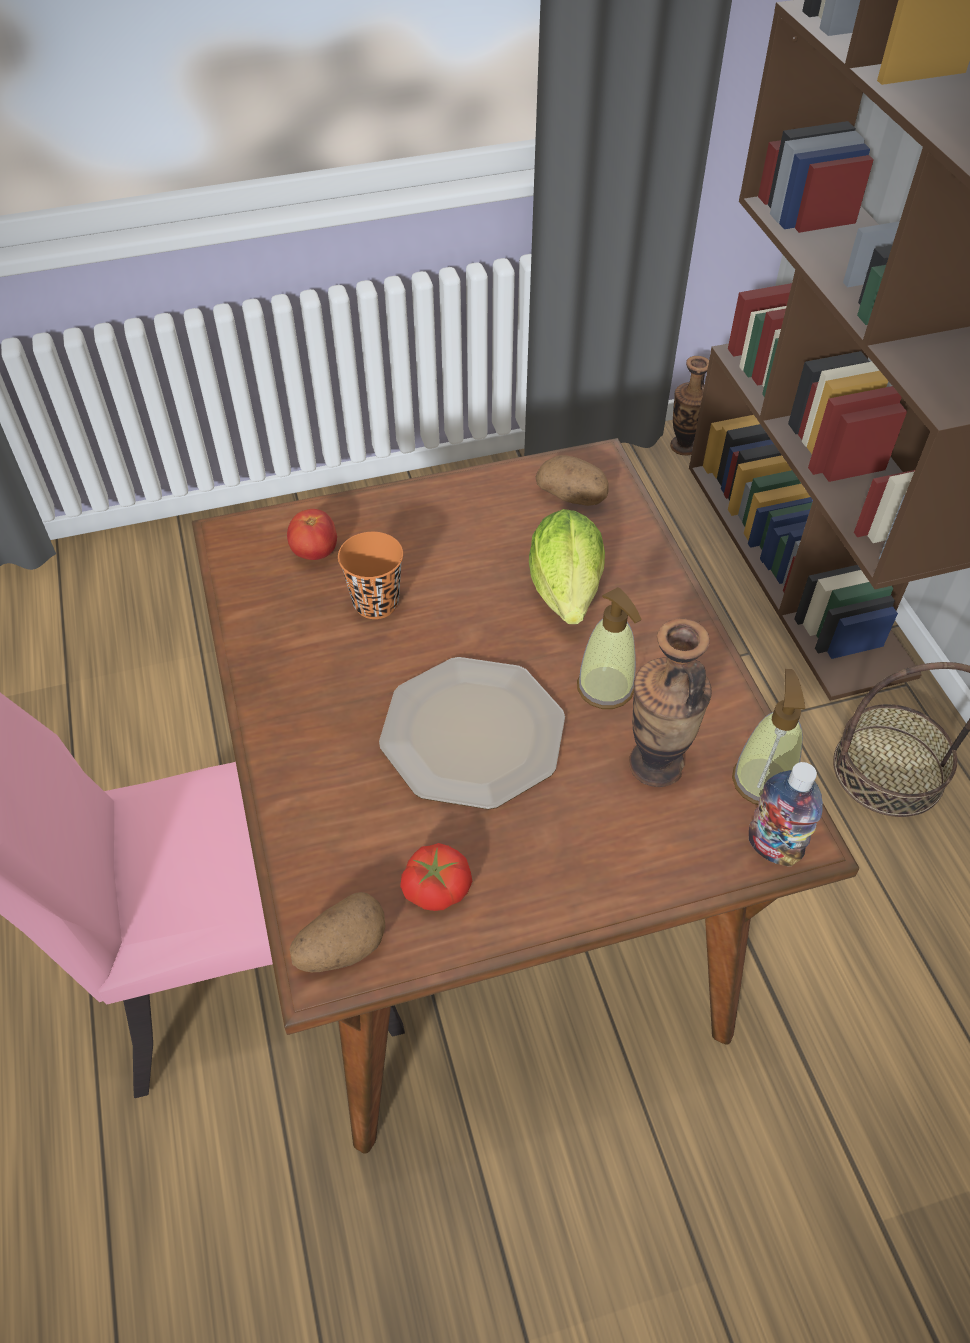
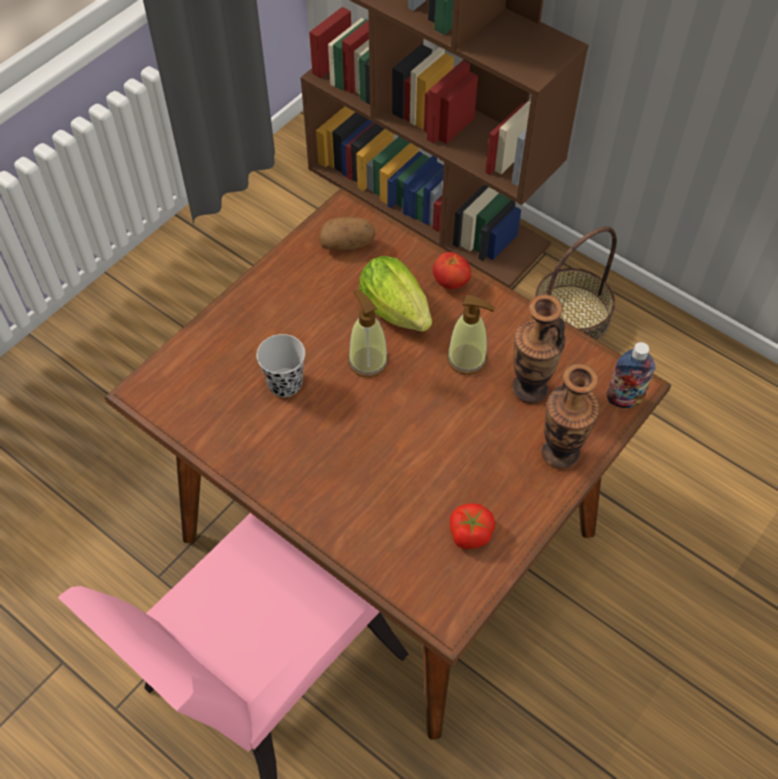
camera: 35 degrees left, 5 degrees up
(315, 552) = (214, 372): tomato -> tomato (451, 282)
(341, 948) = (447, 599): potato -> none
(376, 603) = (285, 383): orange cup -> black cup
(473, 732) = (414, 430): plate -> none
(684, 446) = (293, 154): vase -> vase (560, 453)
(762, 780) = (591, 364): soap dispenser -> soap dispenser (368, 361)

